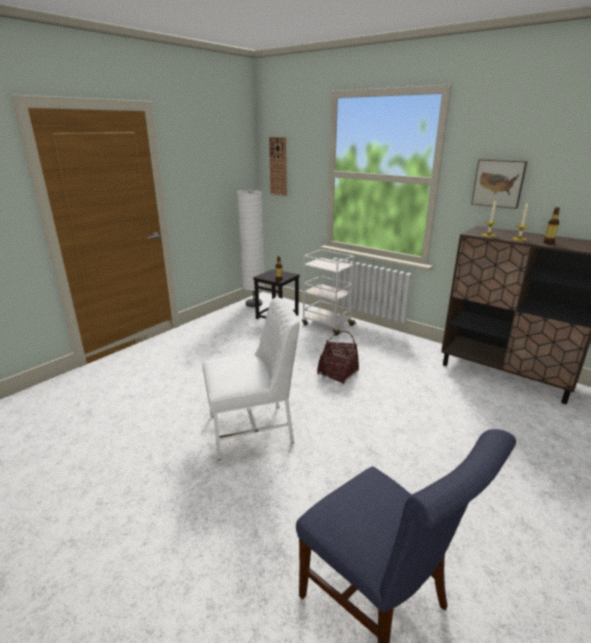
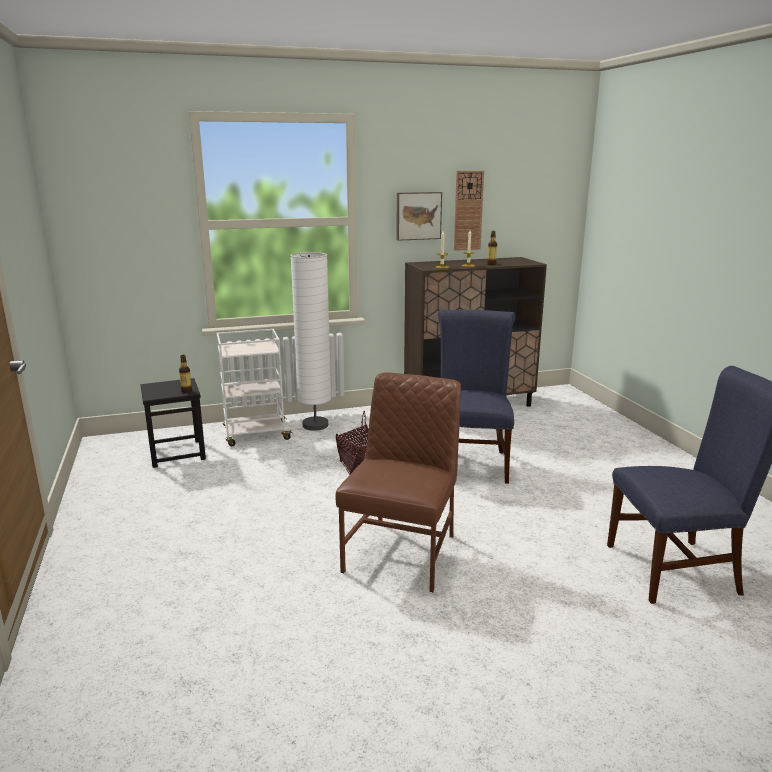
camera: 55 degrees left, 5 degrees down
(252, 429) = (403, 552): white chair -> brown chair
(254, 304) = (108, 455): white floor lamp -> white floor lamp (315, 425)
(278, 166) = (95, 223): wall clock -> wall clock (468, 211)
(409, 411) = (470, 462): none -> blue chair

